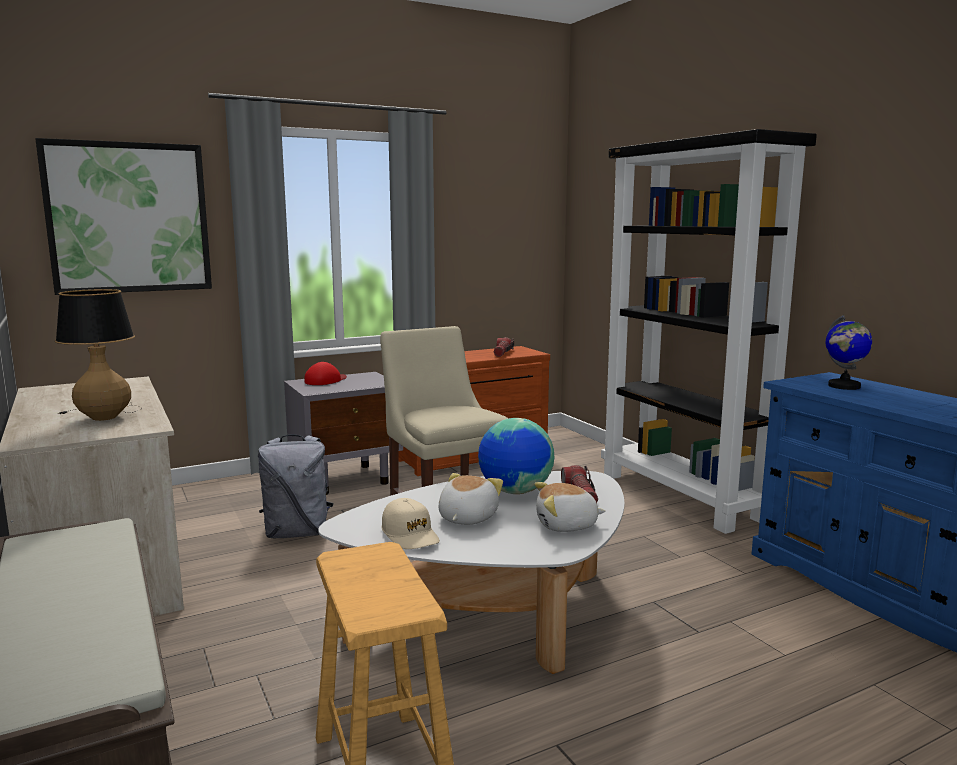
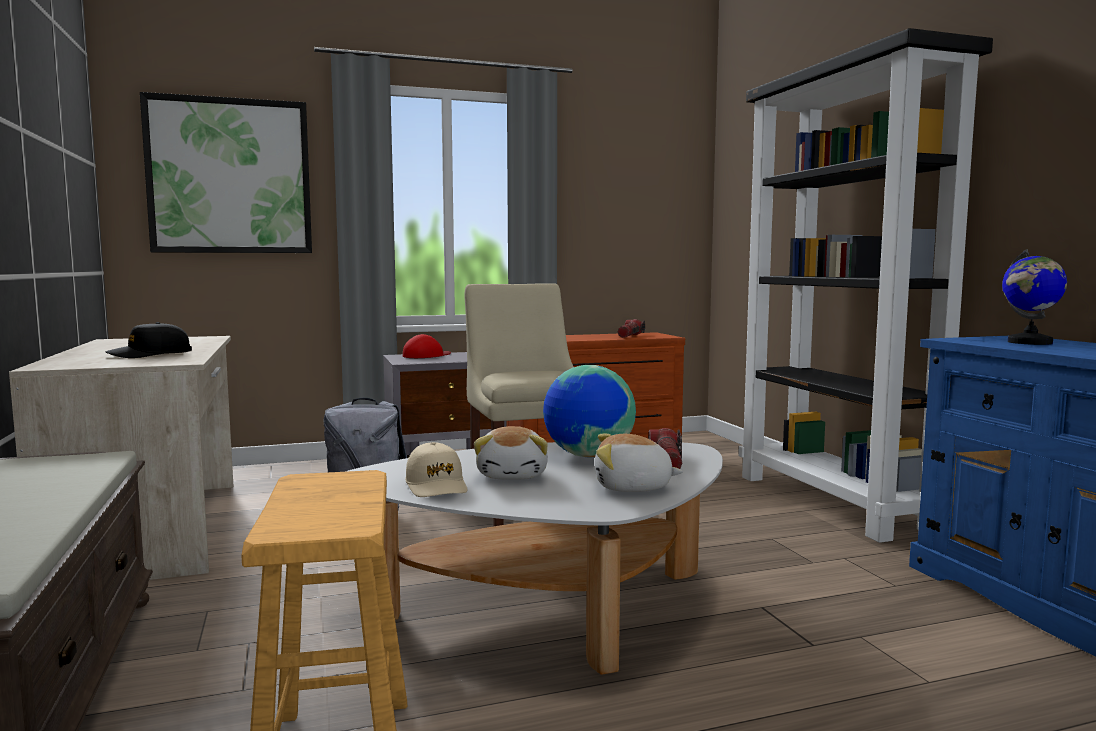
camera: 10 degrees right, 5 degrees down
(106, 416) = (150, 355): table lamp -> black cap
(466, 518) = (513, 475): plush toy -> plush toy turned 150 degrees clockwise

